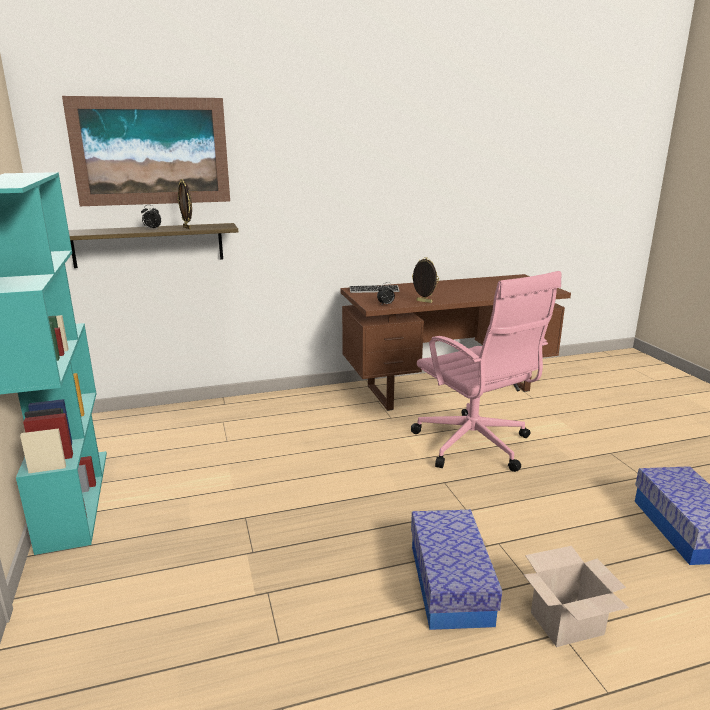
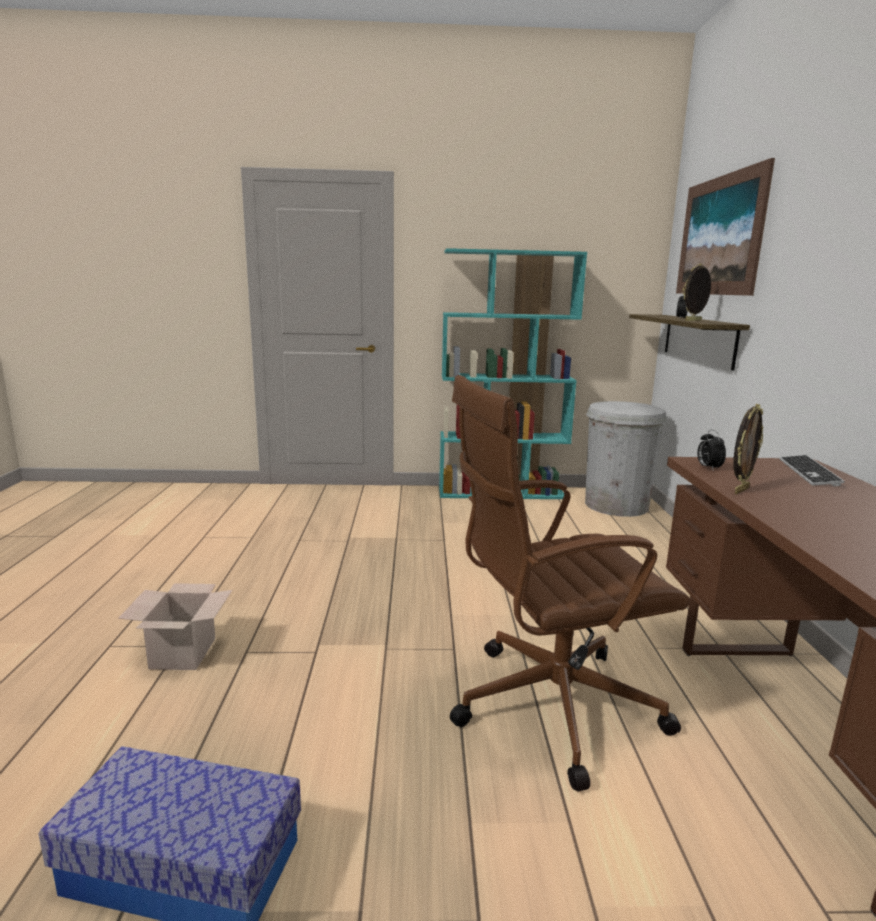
camera: 105 degrees right, 5 degrees down
(128, 427) = (616, 505): none -> white trash can
(450, 583) = (288, 608): storage box -> none
(474, 445) = (549, 706): pink office chair -> brown office chair

